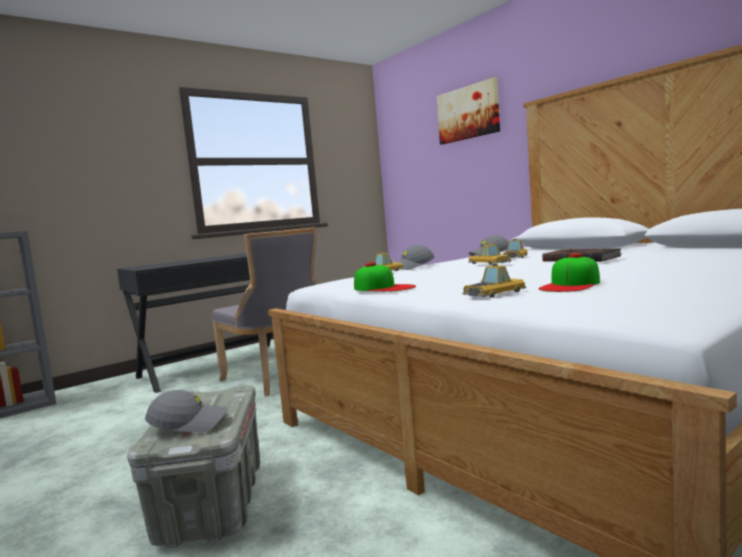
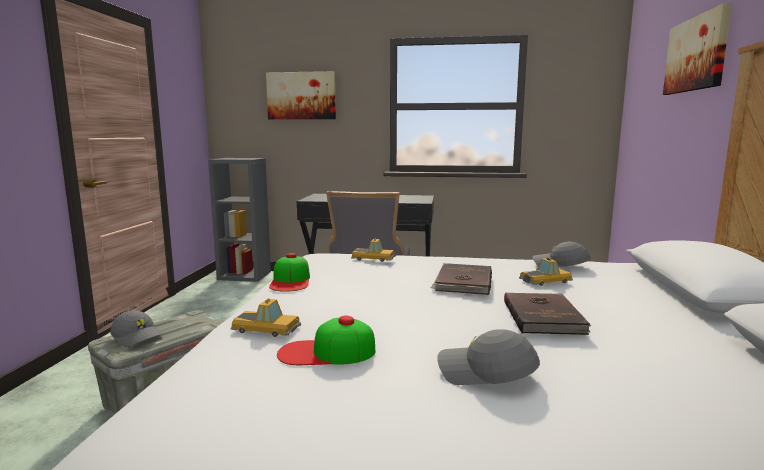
camera: 45 degrees right, 5 degrees up
(71, 147) = (301, 96): none -> picture
(412, 267) = (431, 259): grey cap -> grey cap (485, 373)
(489, 263) = (462, 282): toy car -> brown book

